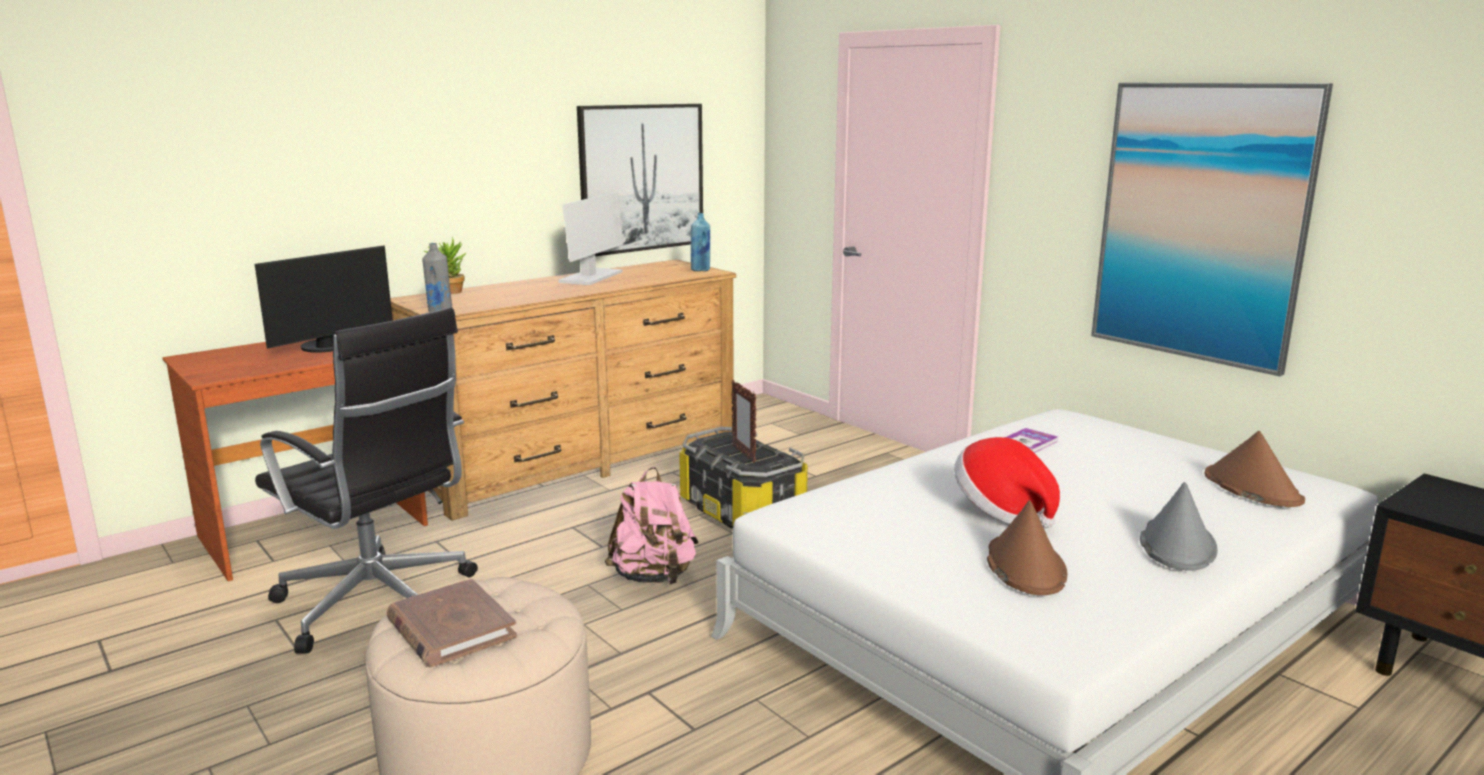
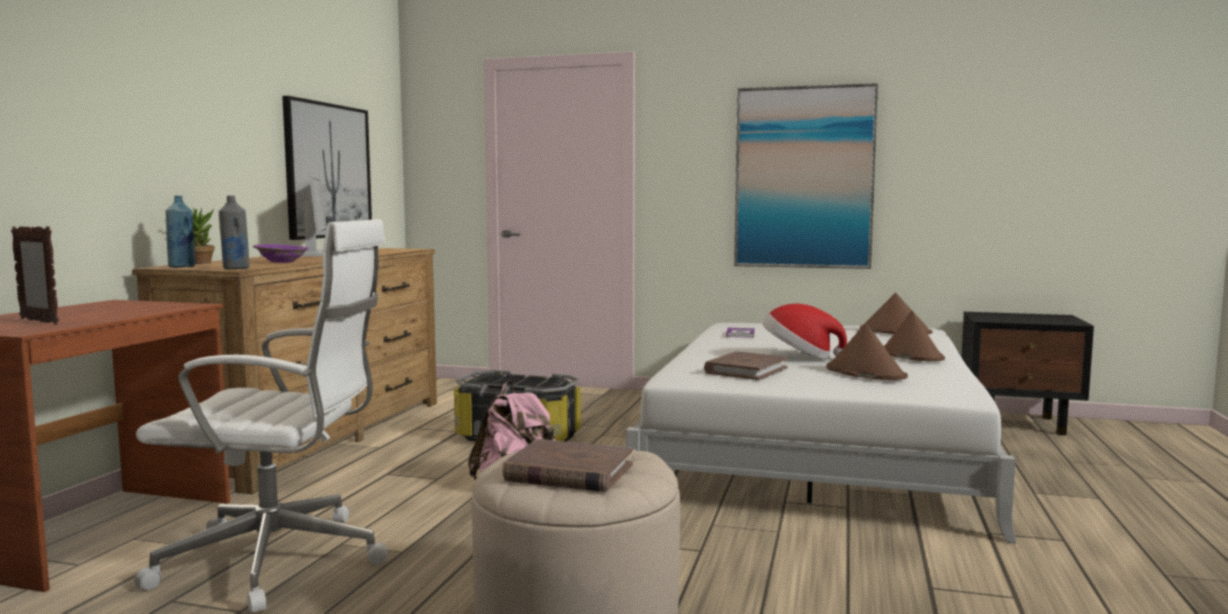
camera: 35 degrees left, 10 degrees down
(329, 347) = (116, 309): monitor -> none
(379, 605) = (280, 561): black office chair -> white office chair
(513, 298) = (281, 262): none -> purple bowl
(700, 270) = (401, 249): blue bottle -> blue bottle (182, 267)
(743, 454) = (522, 382): picture frame -> picture frame (39, 321)
(886, 520) = (746, 370): none -> brown book
(1176, 545) = (911, 355): grey hat -> brown hat

